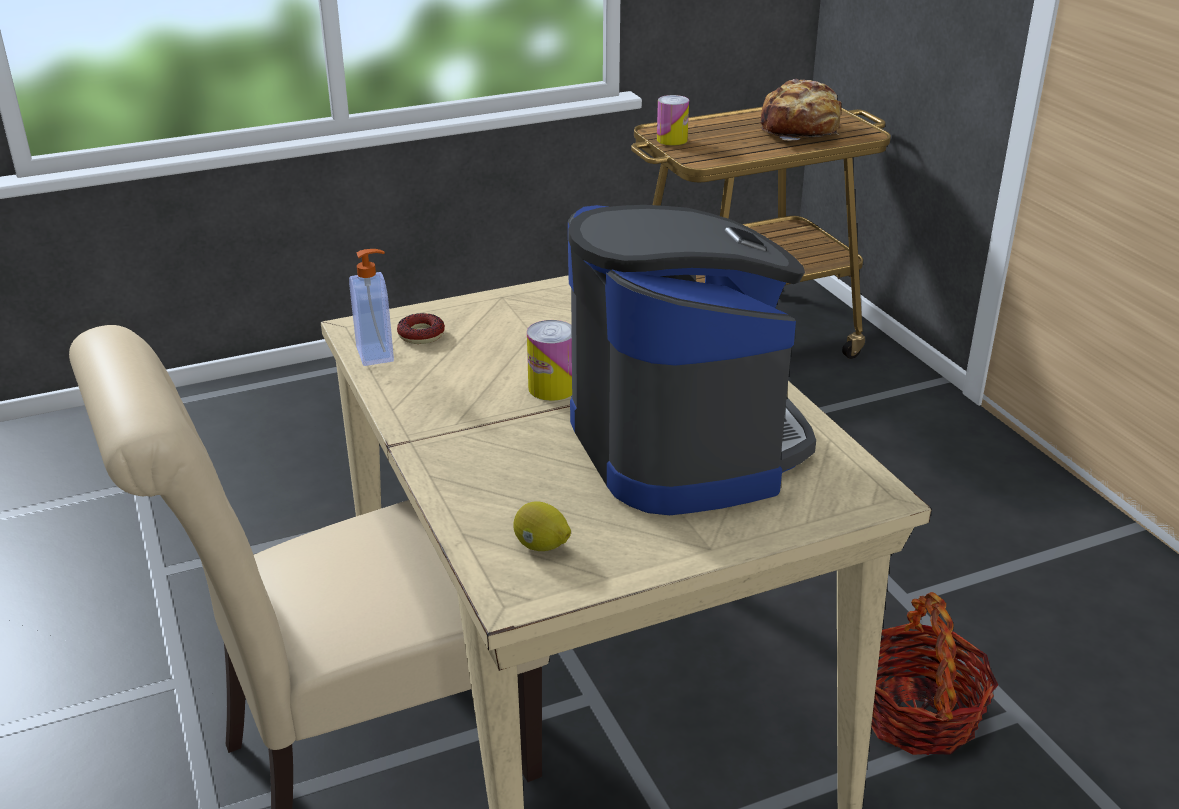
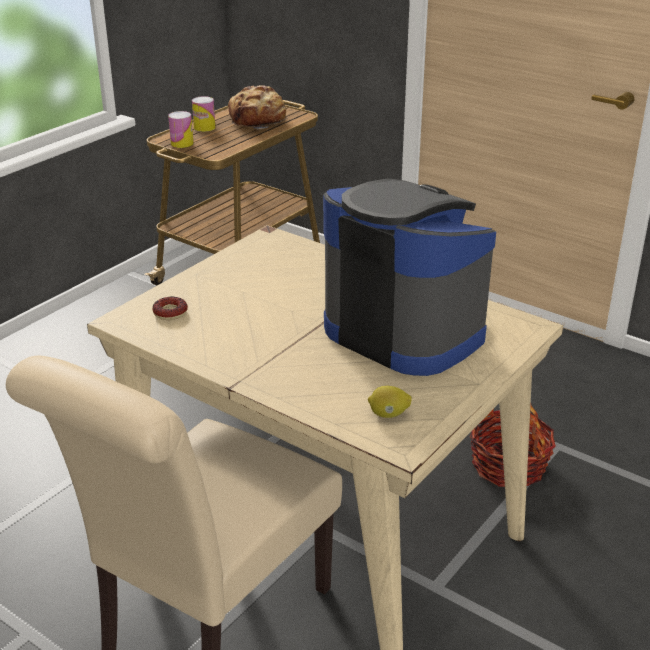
camera: 30 degrees left, 0 degrees up
(376, 354) = (154, 333): soap dispenser -> none
(552, 388) = (293, 321): can -> can (204, 127)

